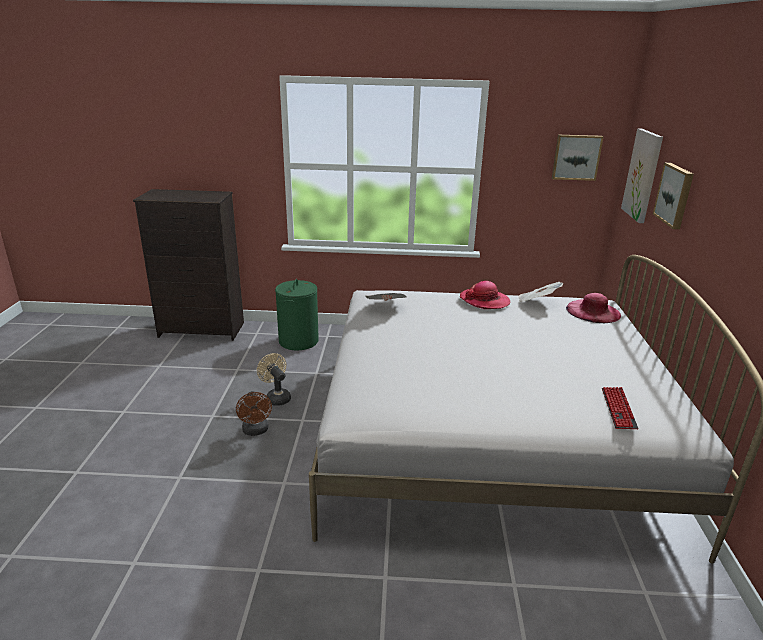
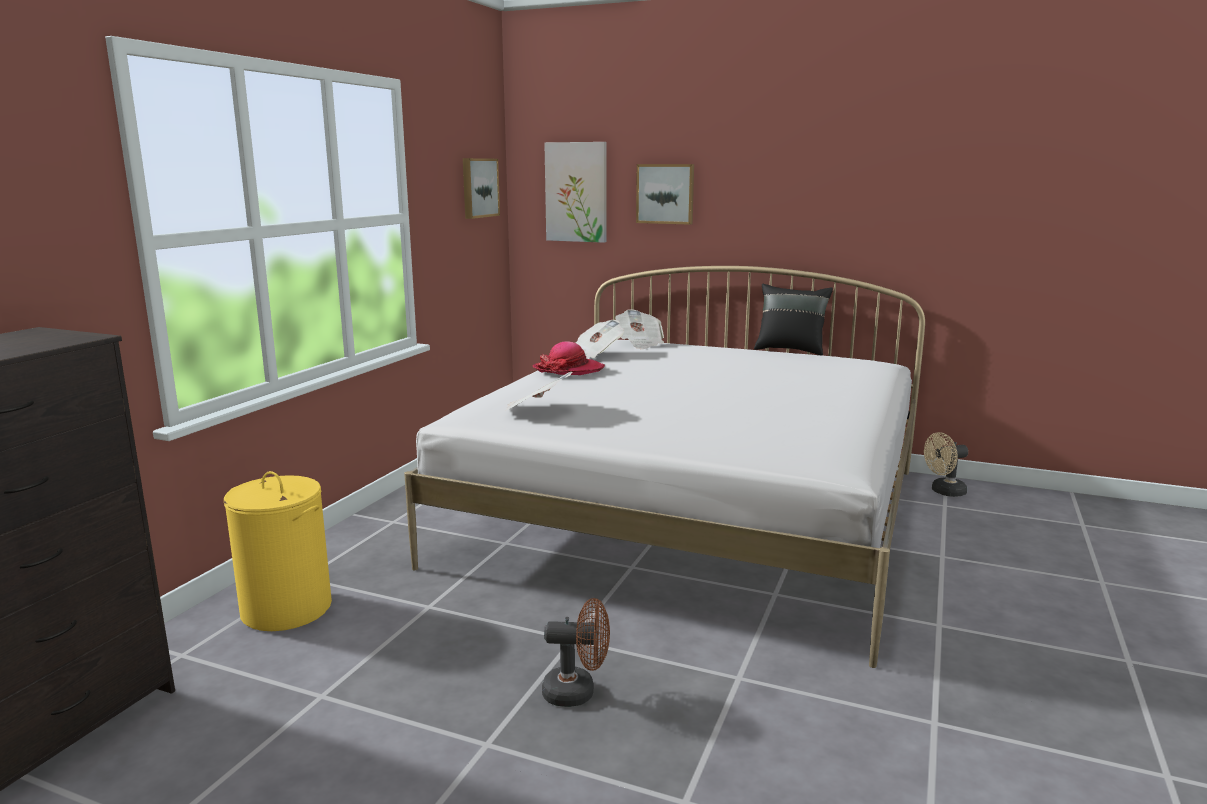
camera: 70 degrees left, 10 degrees down
(276, 397) = (477, 657): beige fan -> beige fan (944, 492)
(298, 341) = (286, 609): green laundry basket -> yellow laundry basket
(593, 311) = (639, 343): pink hat -> newspaper
(618, 409) = (848, 369): keyboard -> none
(675, 378) = (790, 350): none -> black pillow

